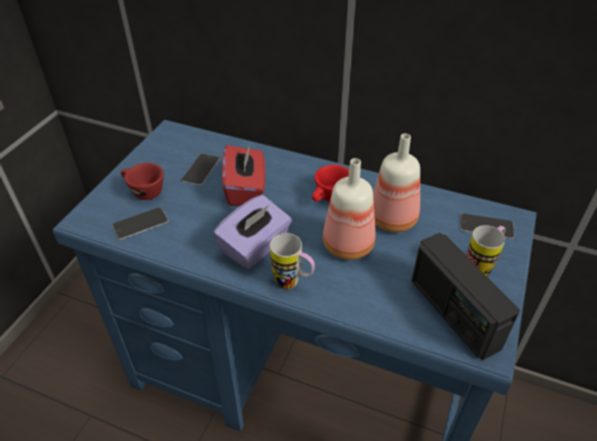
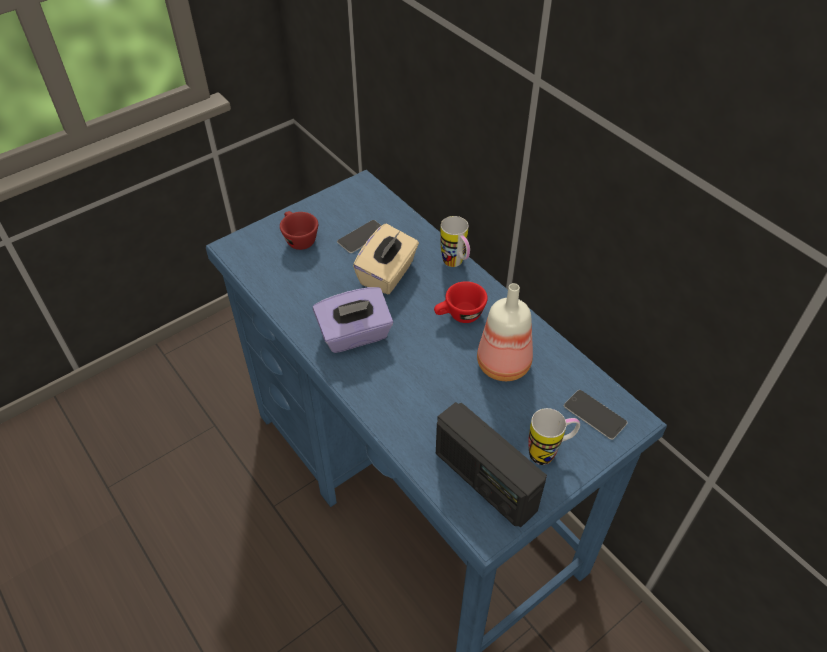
camera: 30 degrees right, 5 degrees up
(140, 223) = (275, 270): phone -> none
(245, 189) = (387, 274): red tissue box -> beige tissue box
(293, 284) = (362, 384): mug -> mug (456, 264)
(349, 245) = (440, 372): bottle -> none
(453, 313) = (484, 480): radio -> radio turned 45 degrees counterclockwise

